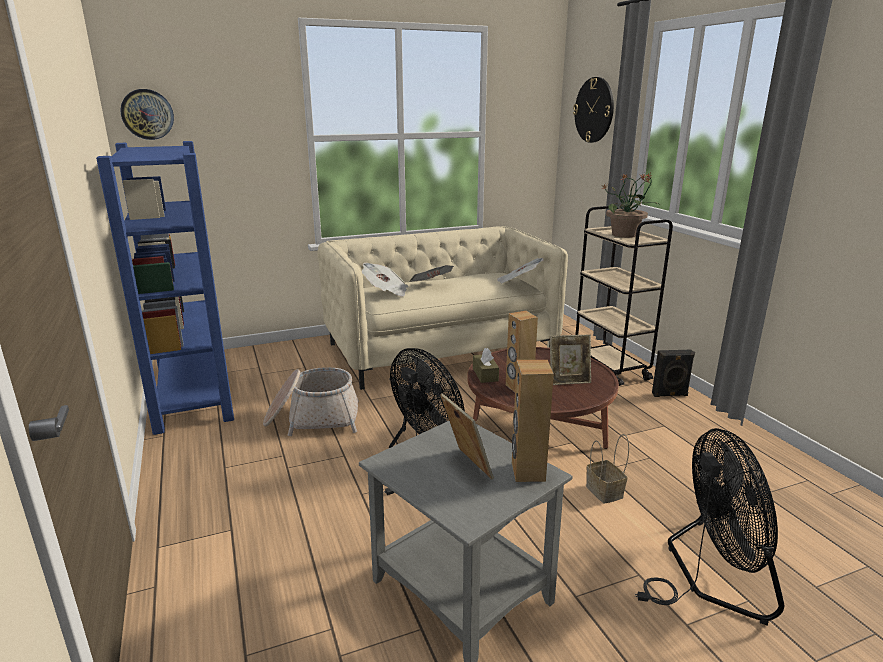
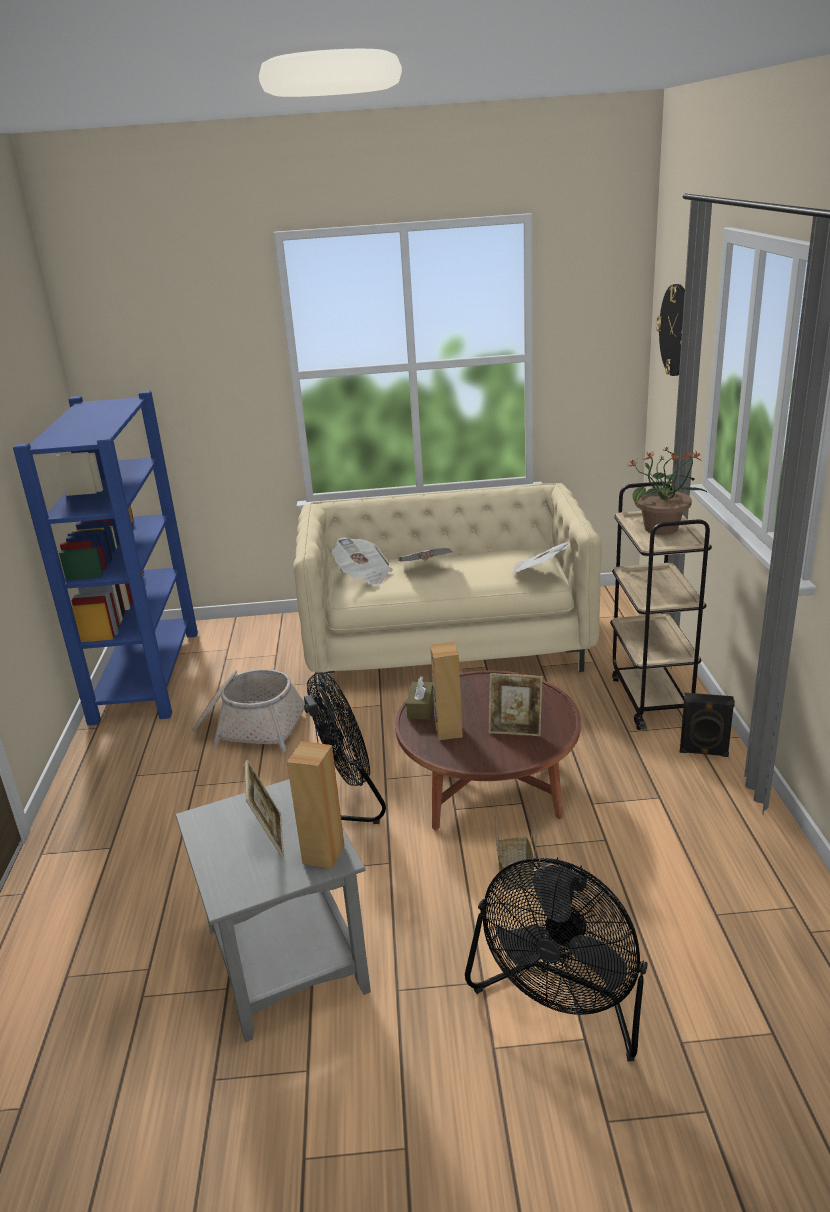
camera: 20 degrees right, 5 degrees up
(147, 114) = (108, 358): wall clock -> none
(703, 572) = (558, 995): black fan -> black fan turned 105 degrees clockwise

